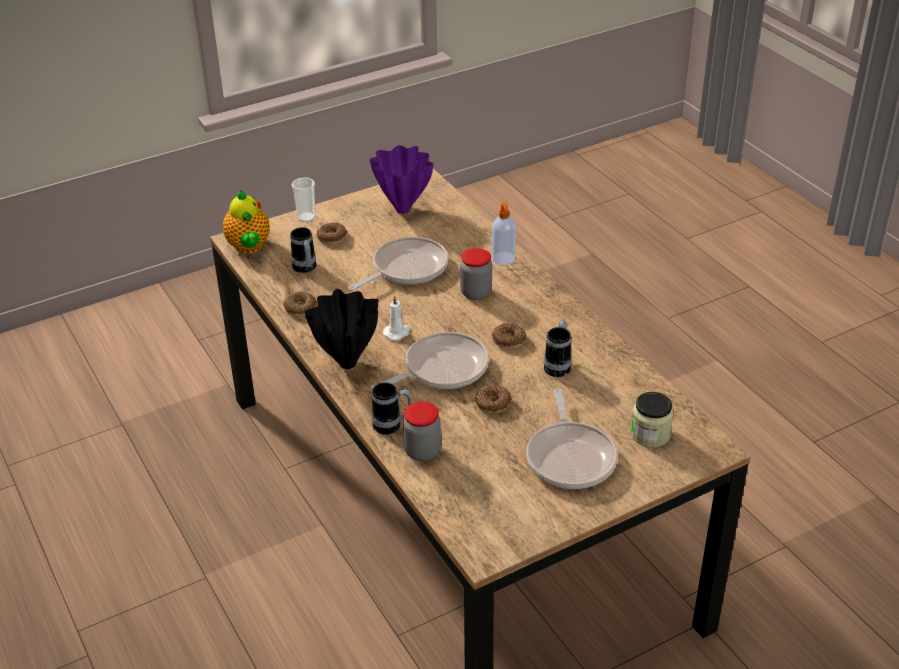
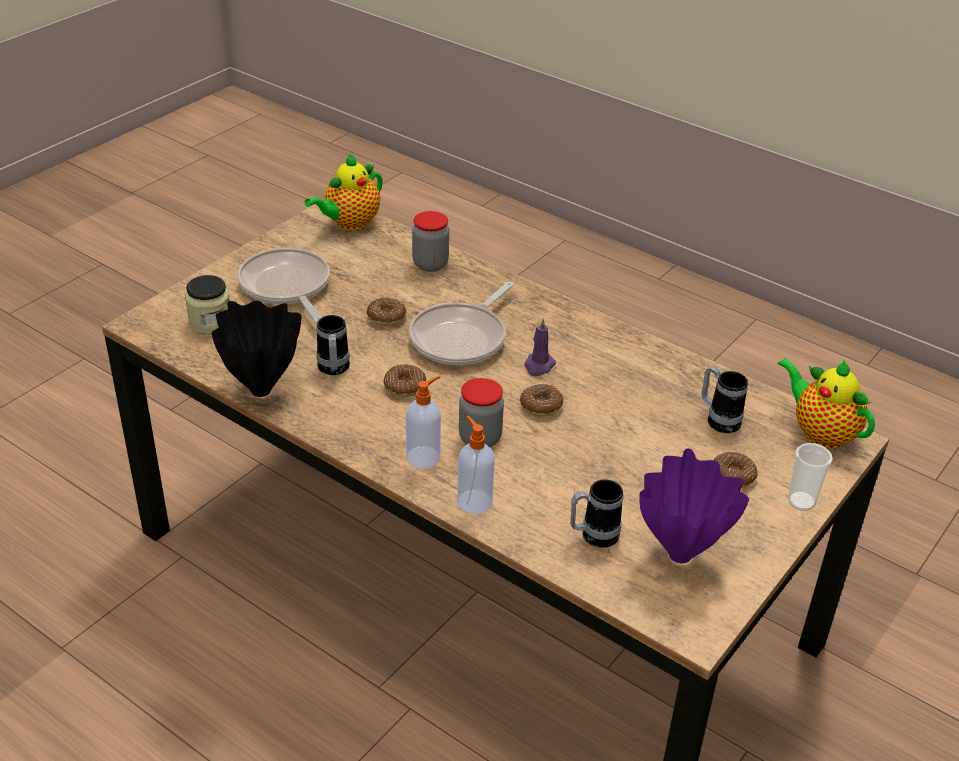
camera: 155 degrees right, 0 degrees up
(300, 308) = (673, 368): donut -> donut (541, 406)
(347, 363) = (565, 323): black vase -> black vase (261, 391)
(392, 426) = (473, 277): mug -> mug (593, 536)
(397, 332) = (539, 366): white candle -> purple candle
(406, 269) = (593, 451): frying pan -> none
(476, 527) = (349, 223): none -> teapot
(520, 290) = (424, 456): none -> soap dispenser

